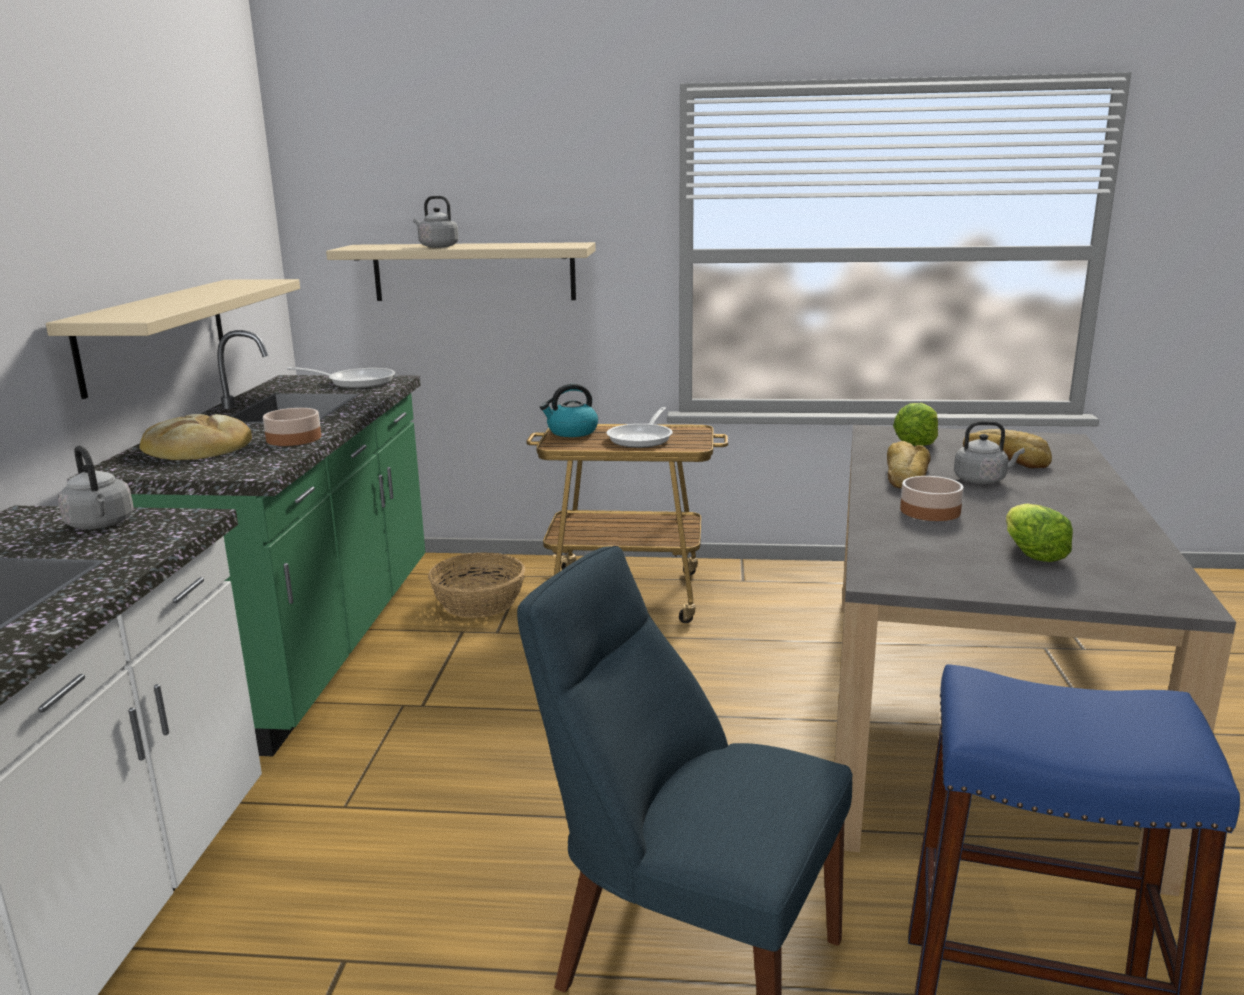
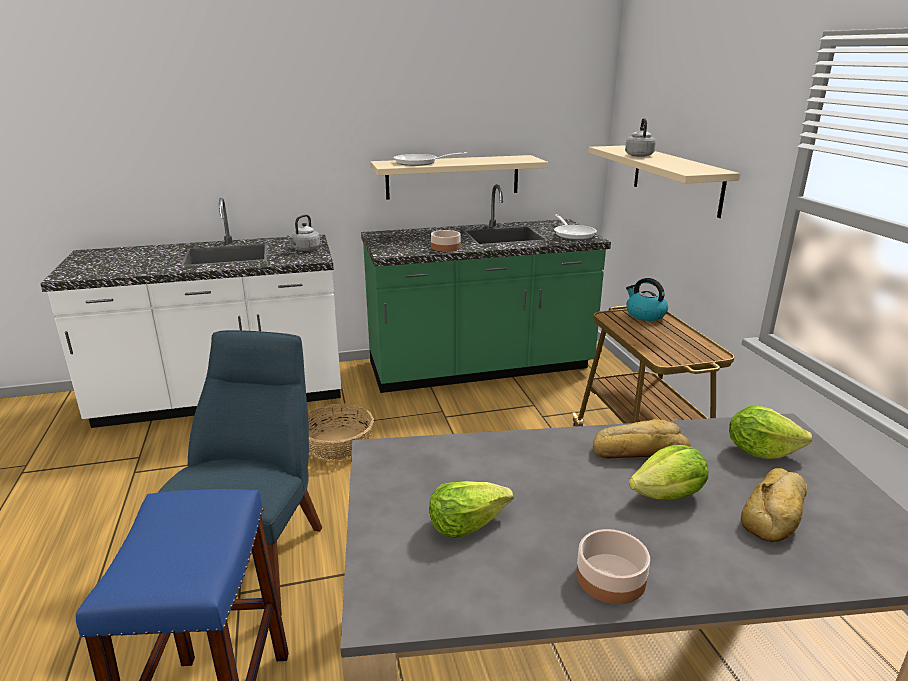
camera: 70 degrees right, 5 degrees up
(198, 447) = (418, 237): bread -> none
(478, 602) = (574, 400): basket -> basket (337, 444)
(642, 438) = (664, 339): frying pan -> frying pan (420, 163)
(931, 511) = (546, 467): bowl -> bowl (611, 578)
(982, 480) = (669, 495): grey kettle -> lettuce

